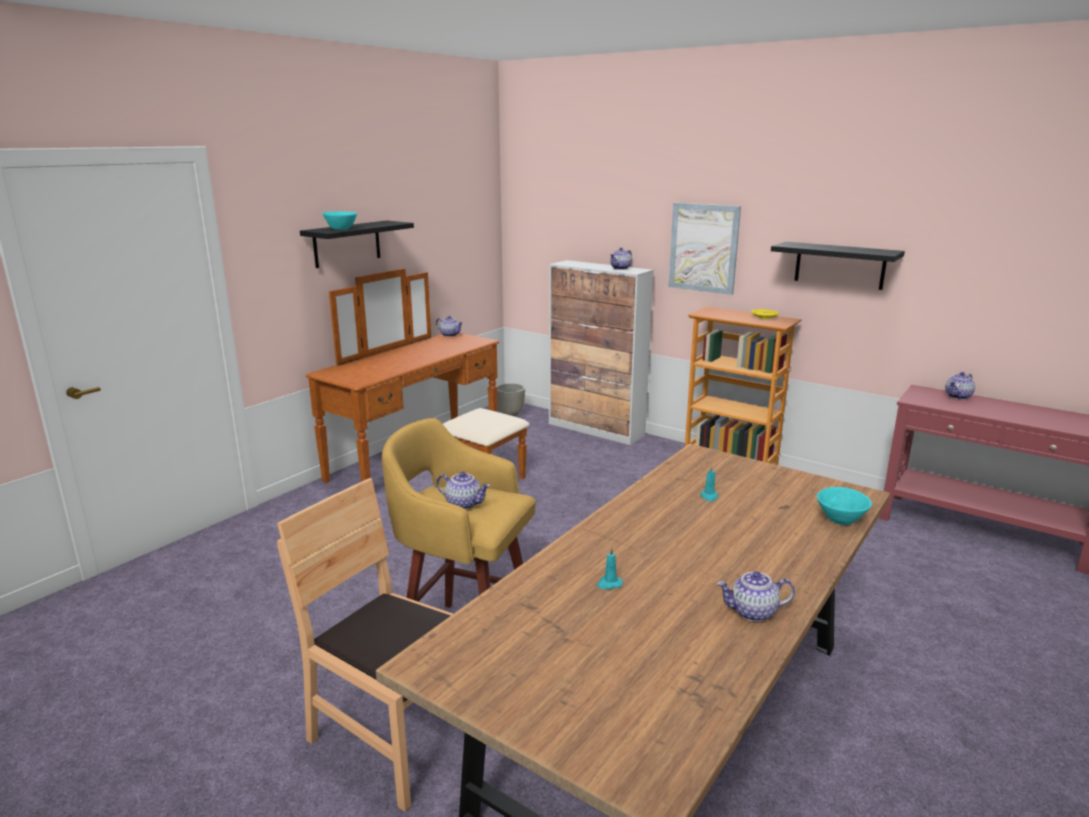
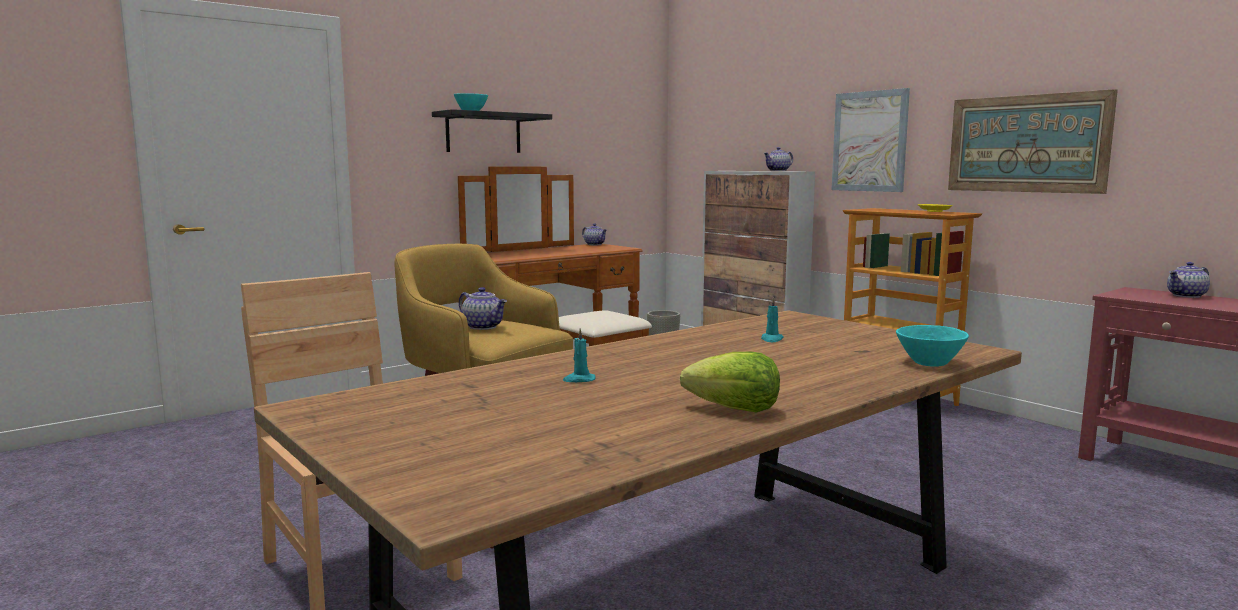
camera: 15 degrees right, 10 degrees down
(752, 612) = (734, 410): teapot -> lettuce
(839, 265) = (1026, 144): black shelf -> picture

